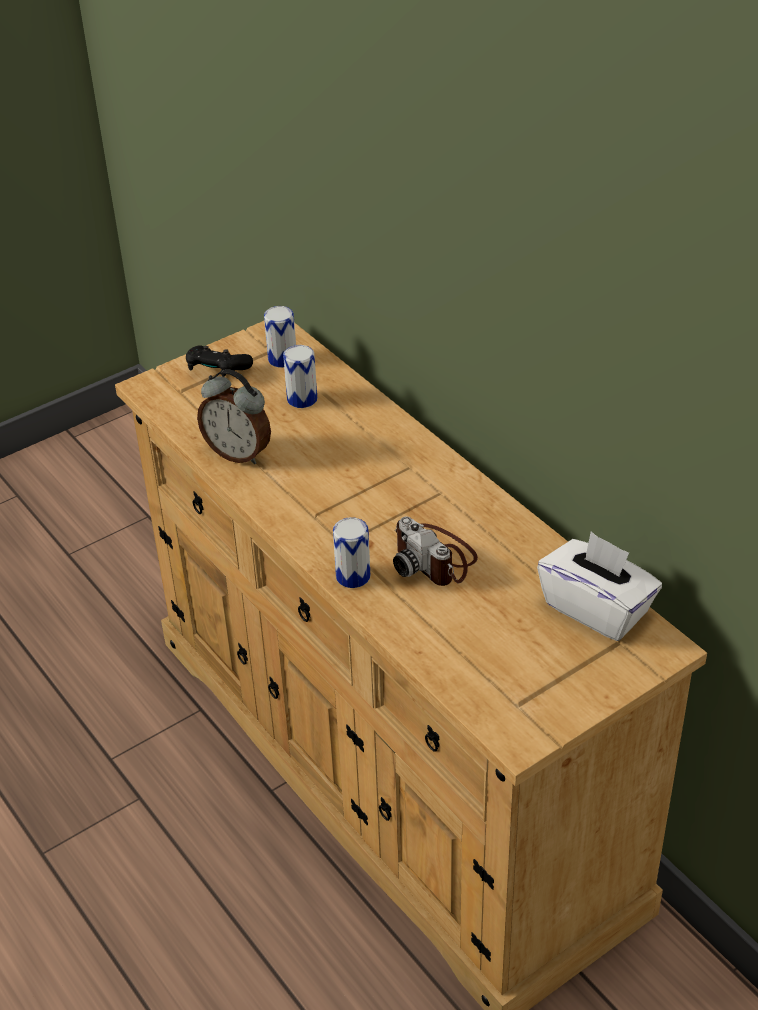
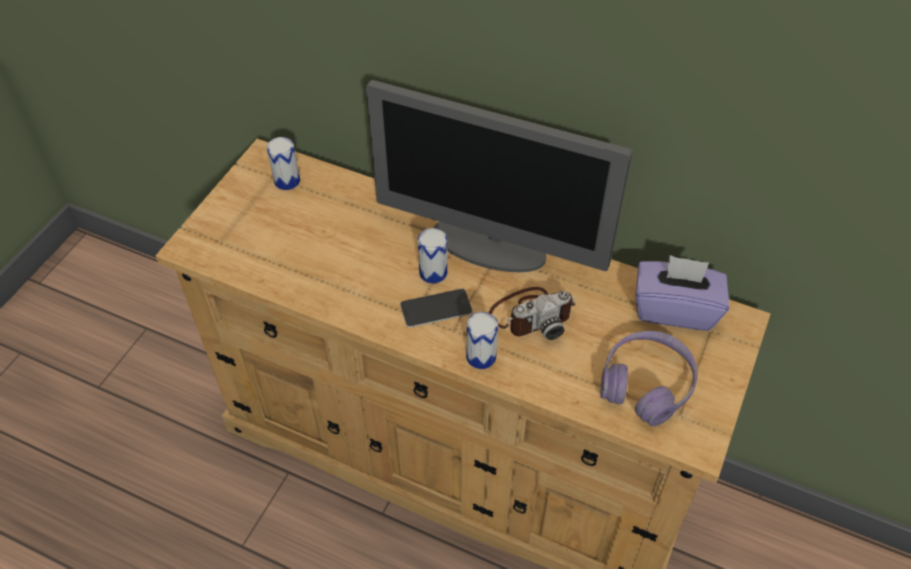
camera: 30 degrees left, 10 degrees up
(217, 371) = (239, 211): black game controller -> none
(238, 453) = (310, 281): alarm clock -> none
(302, 399) = (329, 212): can -> can (433, 273)
(341, 518) = (436, 308): none -> phone
(435, 558) = (531, 315): camera -> camera turned 45 degrees counterclockwise
(441, 482) = (490, 246): none -> monitor
(505, 664) = (646, 384): none -> purple headphones
(597, 608) = (675, 309): white tissue box -> purple tissue box

